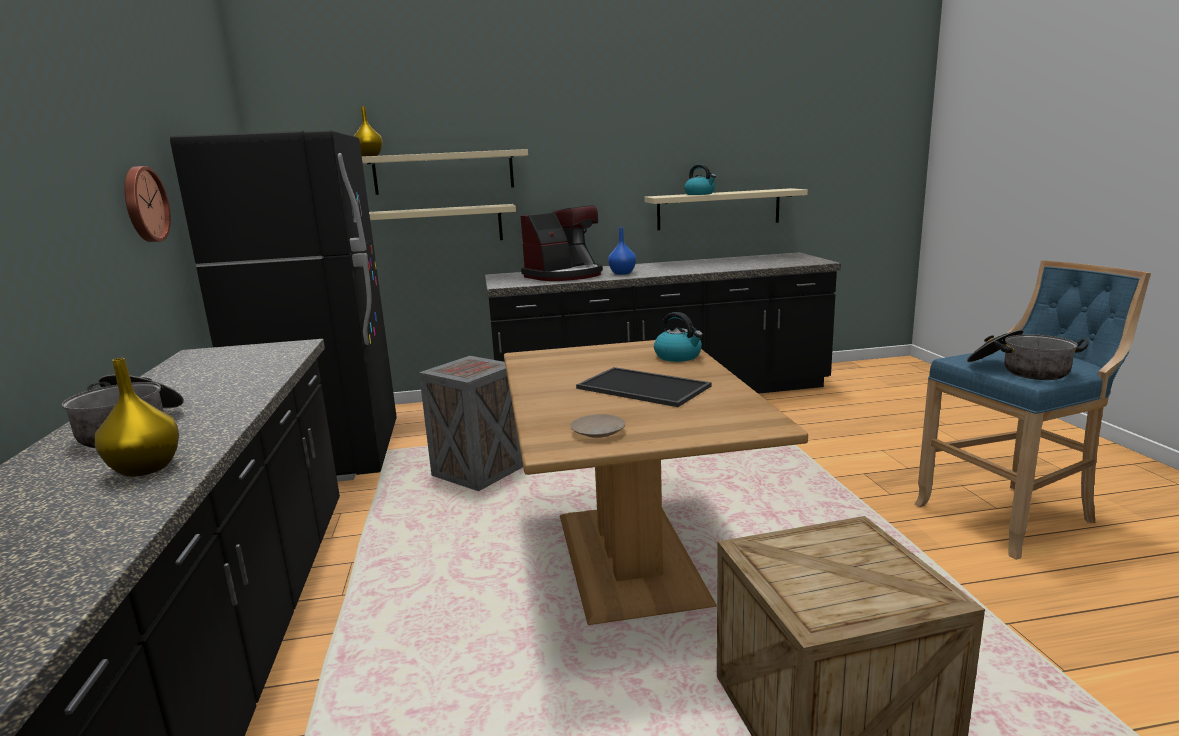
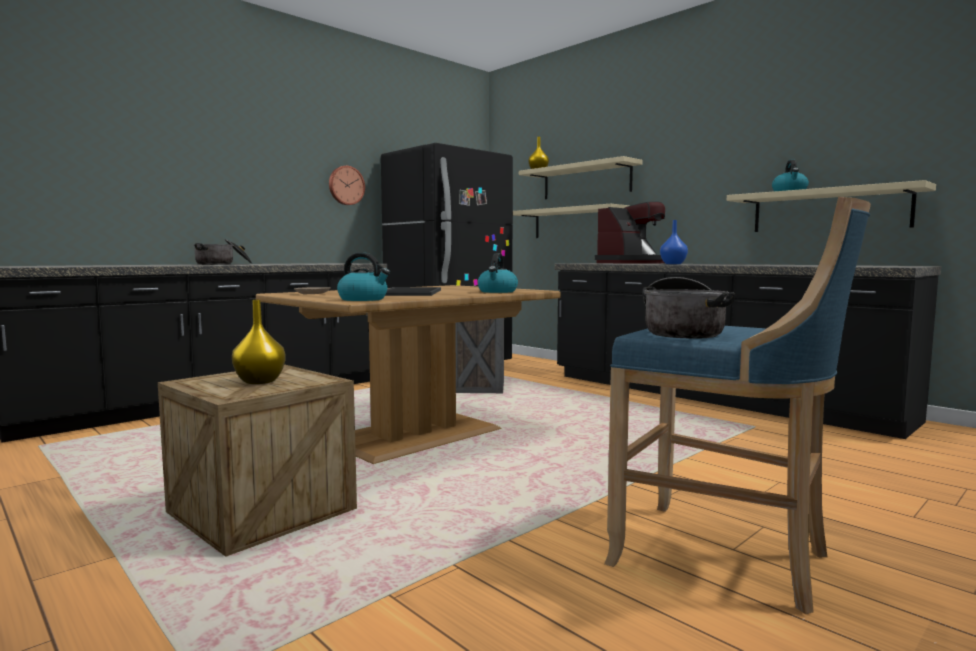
camera: 55 degrees right, 10 degrees down
(146, 469) = (176, 265): yellow vase -> yellow vase (259, 381)
(565, 275) = (632, 263): coffee machine -> coffee machine turned 60 degrees counterclockwise
(748, 419) = (363, 299): none -> kettle

